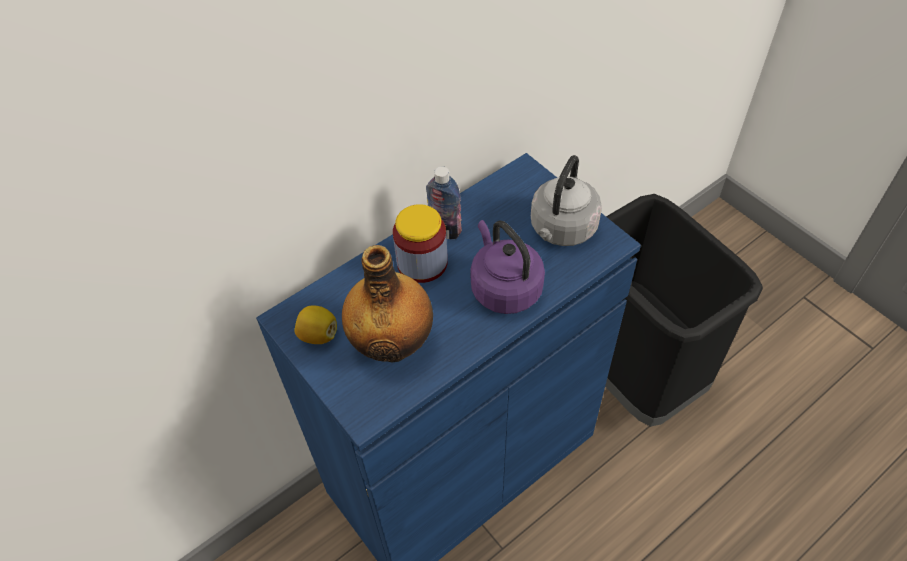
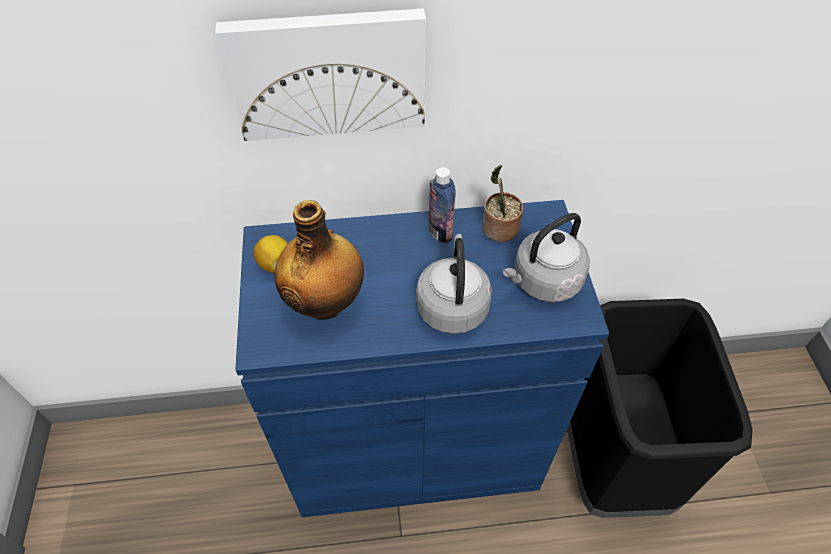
camera: 30 degrees right, 0 degrees up
(312, 123) = (328, 72): none -> picture
(422, 263) = (400, 249): jar -> none
(493, 204) = (498, 230): none -> potted plant
(504, 287) = (452, 305): purple kettle -> grey kettle

